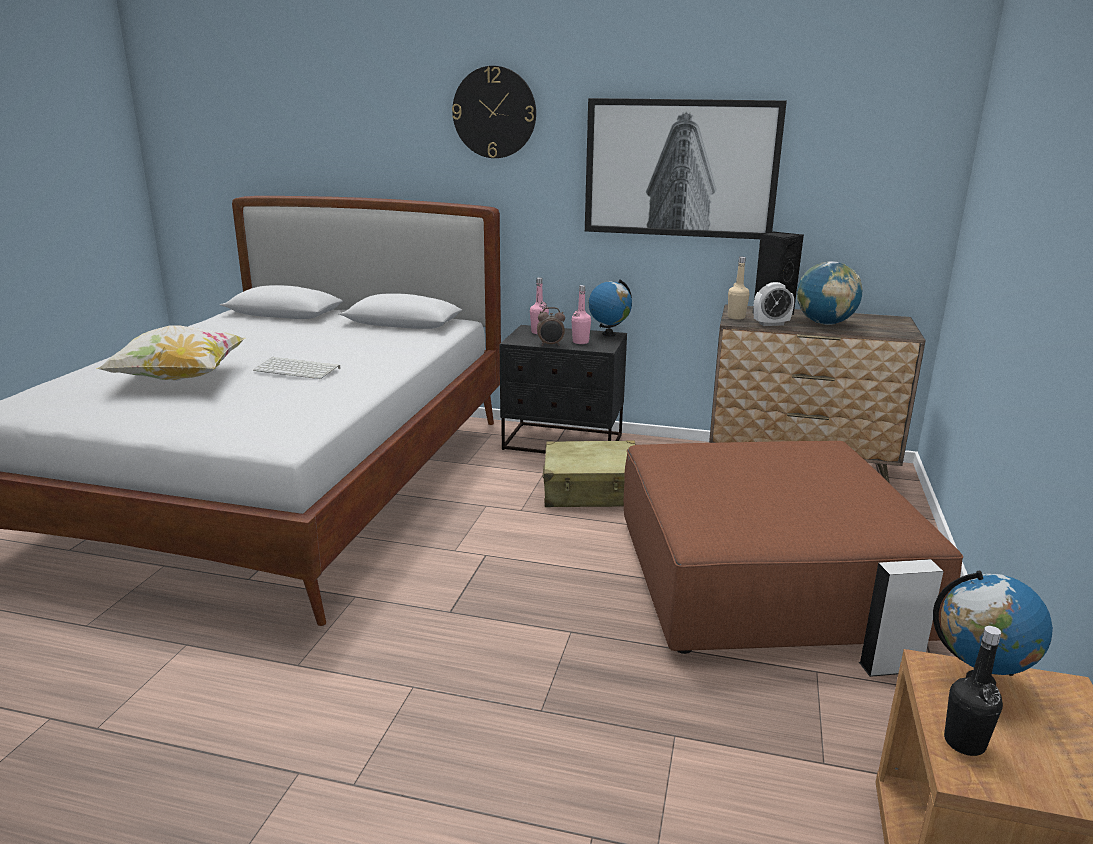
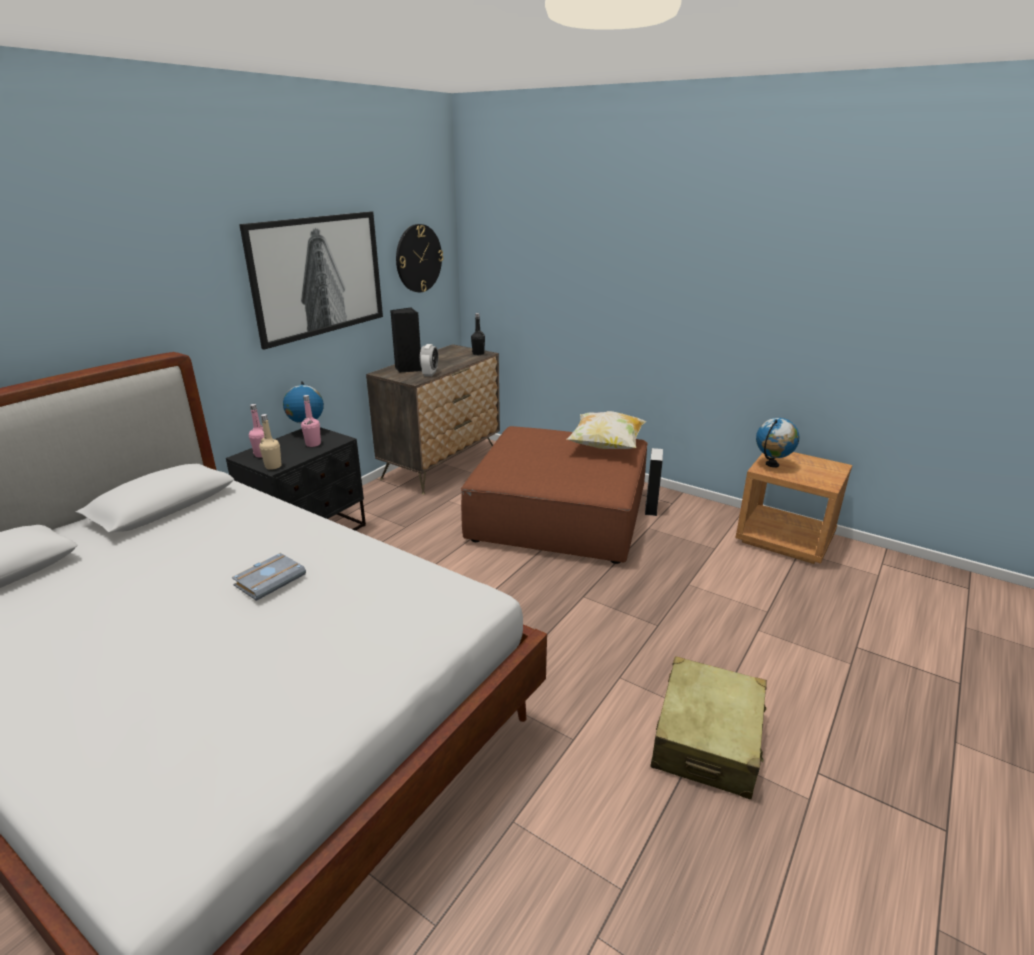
camera: 70 degrees left, 5 degrees up
(180, 378) = (212, 669): pillow -> pillow (605, 446)
(298, 369) = (270, 579): keyboard -> grey book
(494, 112) = (143, 250): wall clock -> wall clock (418, 258)
(550, 345) = (305, 456): alarm clock -> none
(591, 491) = (405, 545): beige suitcase -> beige suitcase (707, 739)
(736, 317) = (403, 378): beige bottle -> beige bottle (273, 466)
(824, 323) = (444, 363): globe -> none
(964, 743) = (810, 479): black bottle -> black bottle (478, 354)

